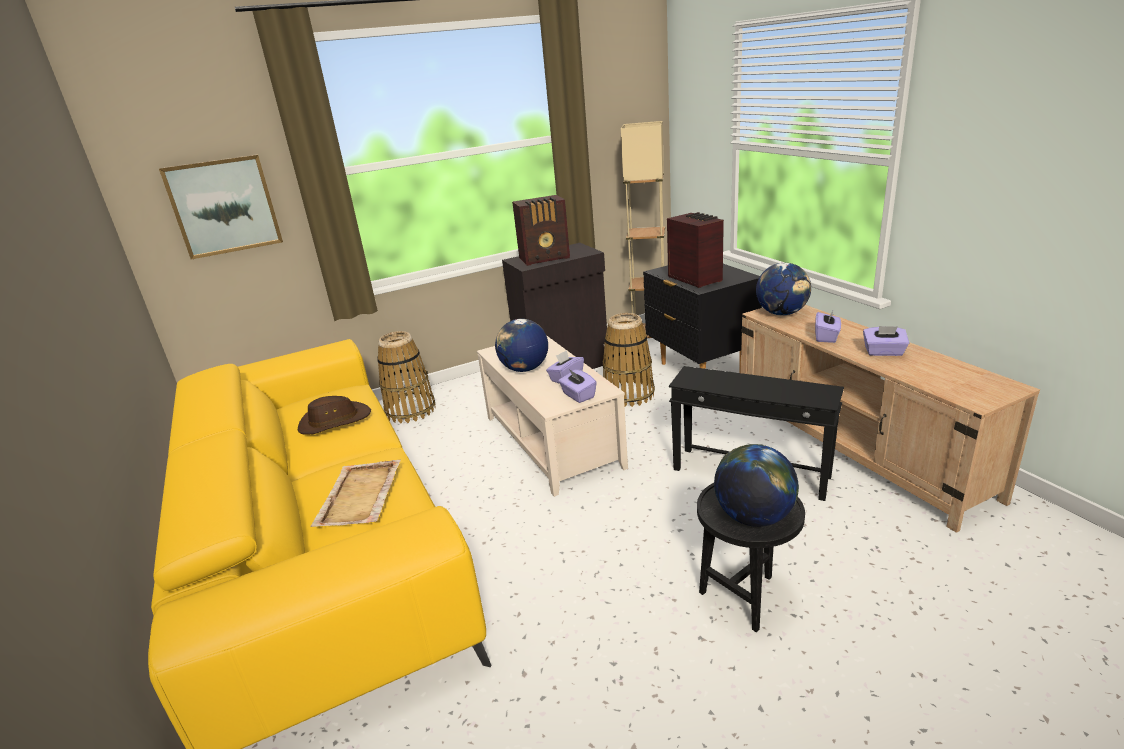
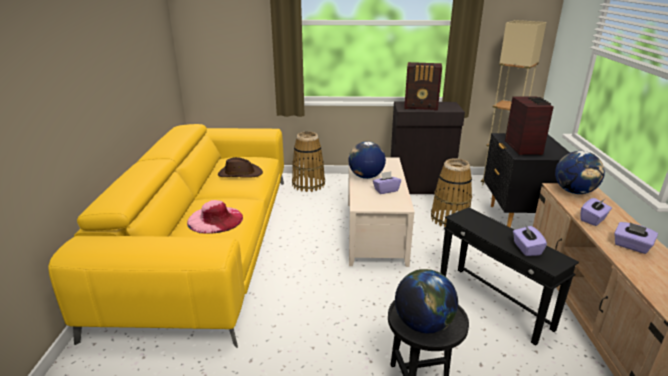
camera: 25 degrees right, 0 degrees up
(224, 206) = (229, 32): picture -> none
(359, 496) = (215, 219): beige tray -> pink hat
(578, 395) = (382, 204): purple tissue box -> purple tissue box (526, 249)

